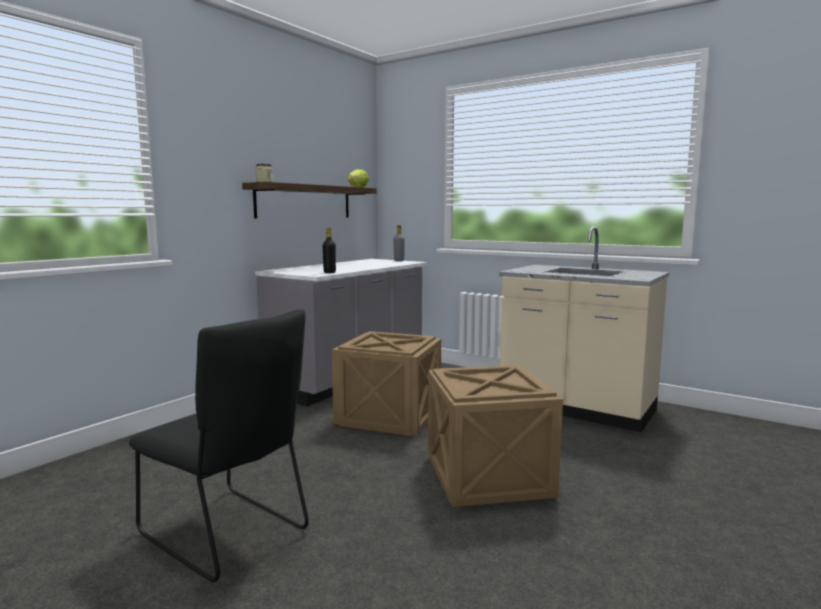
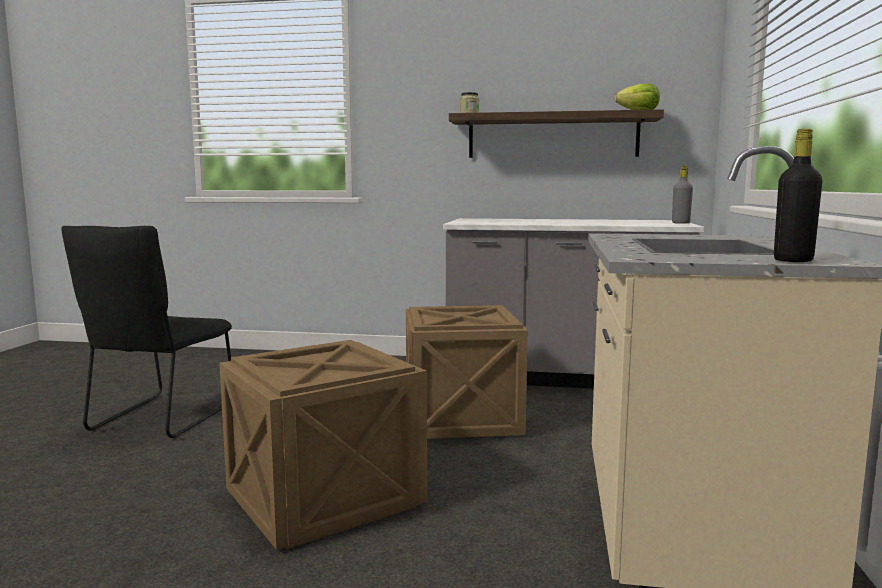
camera: 65 degrees right, 0 degrees up
(329, 272) = (485, 223): black bottle -> black bottle (793, 260)

